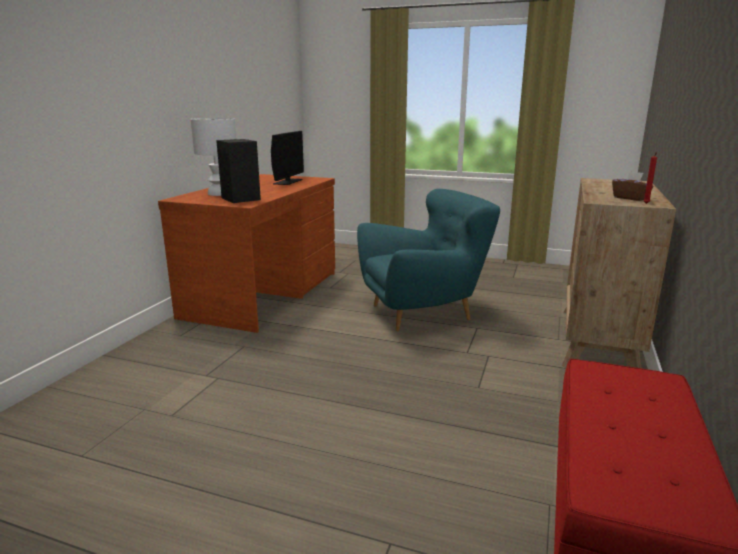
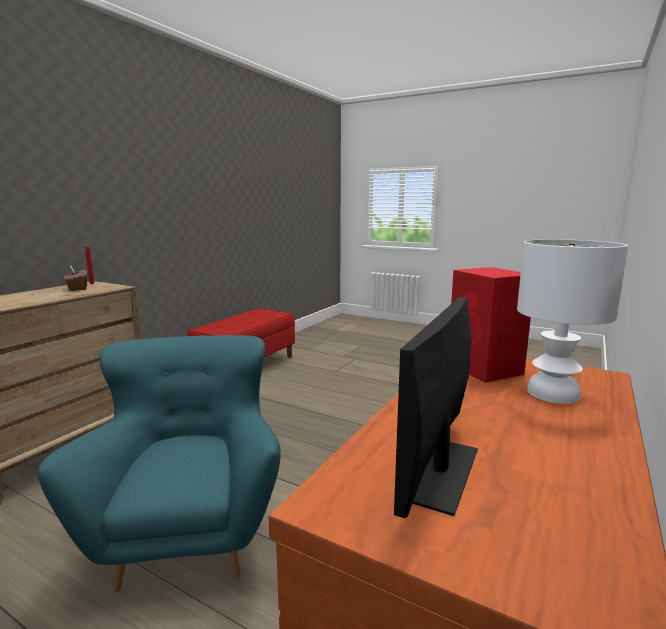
camera: 170 degrees left, 5 degrees down
(240, 198) = (485, 369): black speaker -> red speaker
(423, 312) = (190, 530): turquoise armchair -> turquoise armchair turned 90 degrees clockwise

